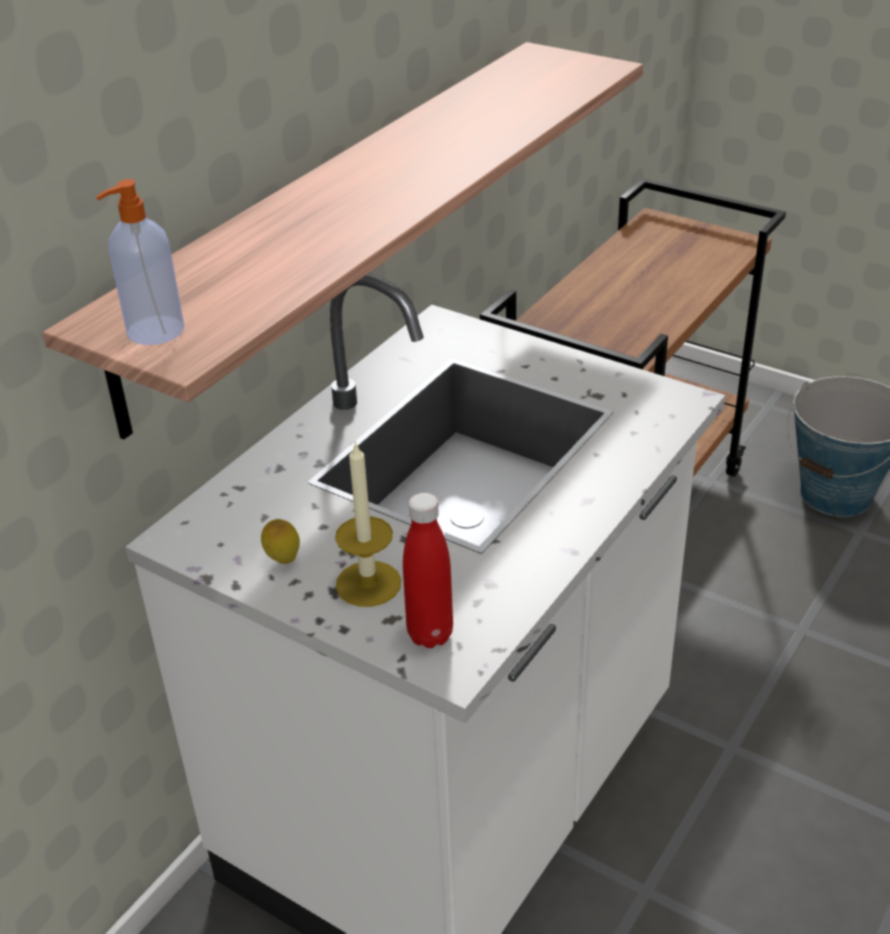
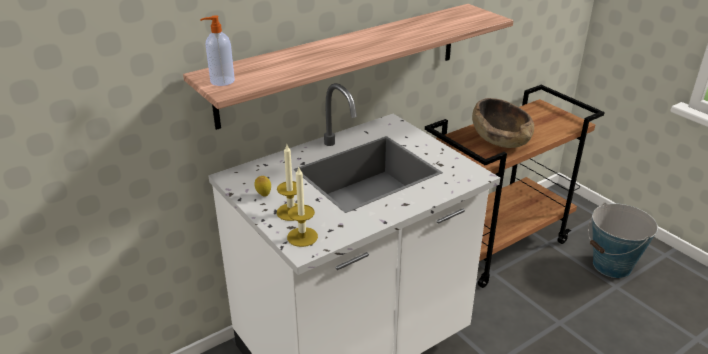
camera: 20 degrees right, 5 degrees down
(430, 634) = (302, 237): red bottle -> candle
(623, 306) = (500, 138): none -> brown bowl

